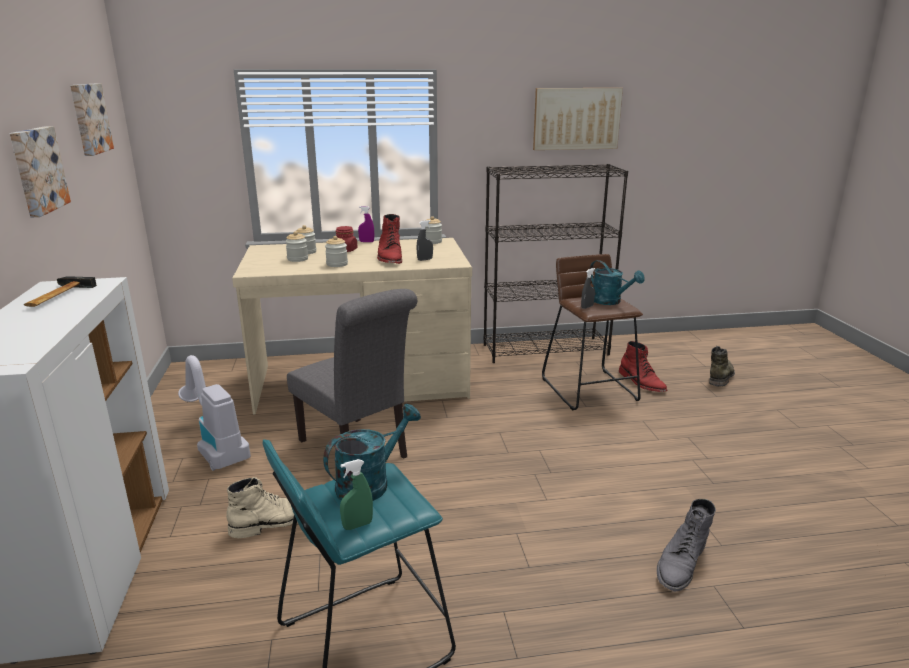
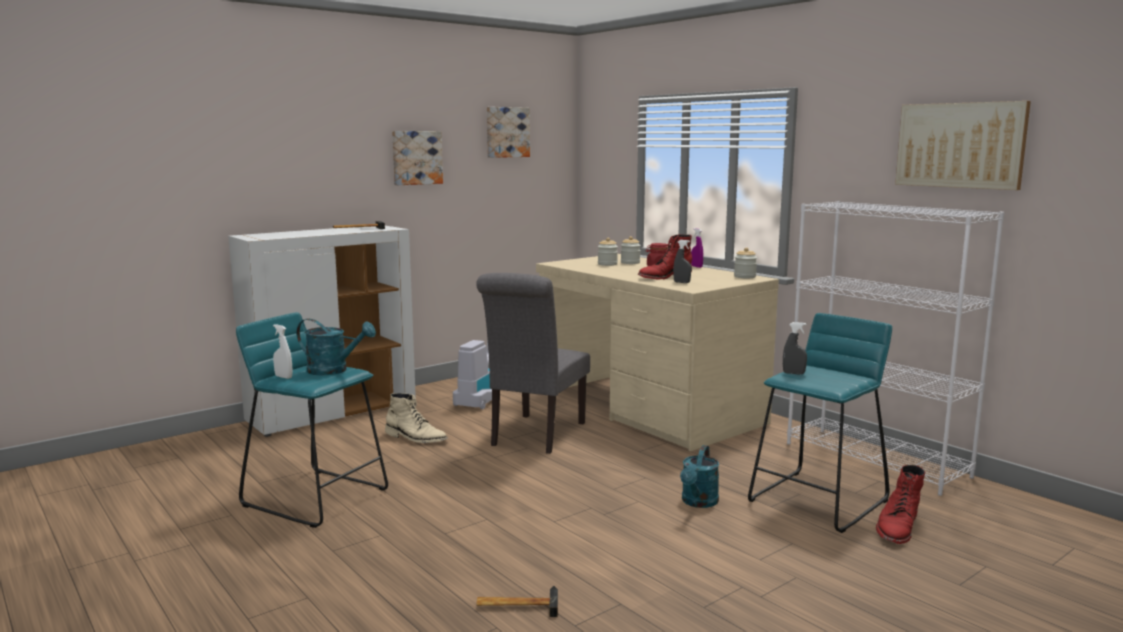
camera: 60 degrees right, 10 degrees down
(337, 264) = (615, 271): jar -> none
(357, 525) = (283, 377): green spray bottle -> white spray bottle
(546, 349) = (876, 460): black bookcase -> white bookcase
(590, 389) = (818, 501): brown stool -> turquoise stool
(610, 302) = (836, 379): turquoise watering can -> turquoise watering can (698, 503)
(681, 563) = (517, 604): grey boot -> hammer
(720, 376) = (1038, 580): green boot -> none

